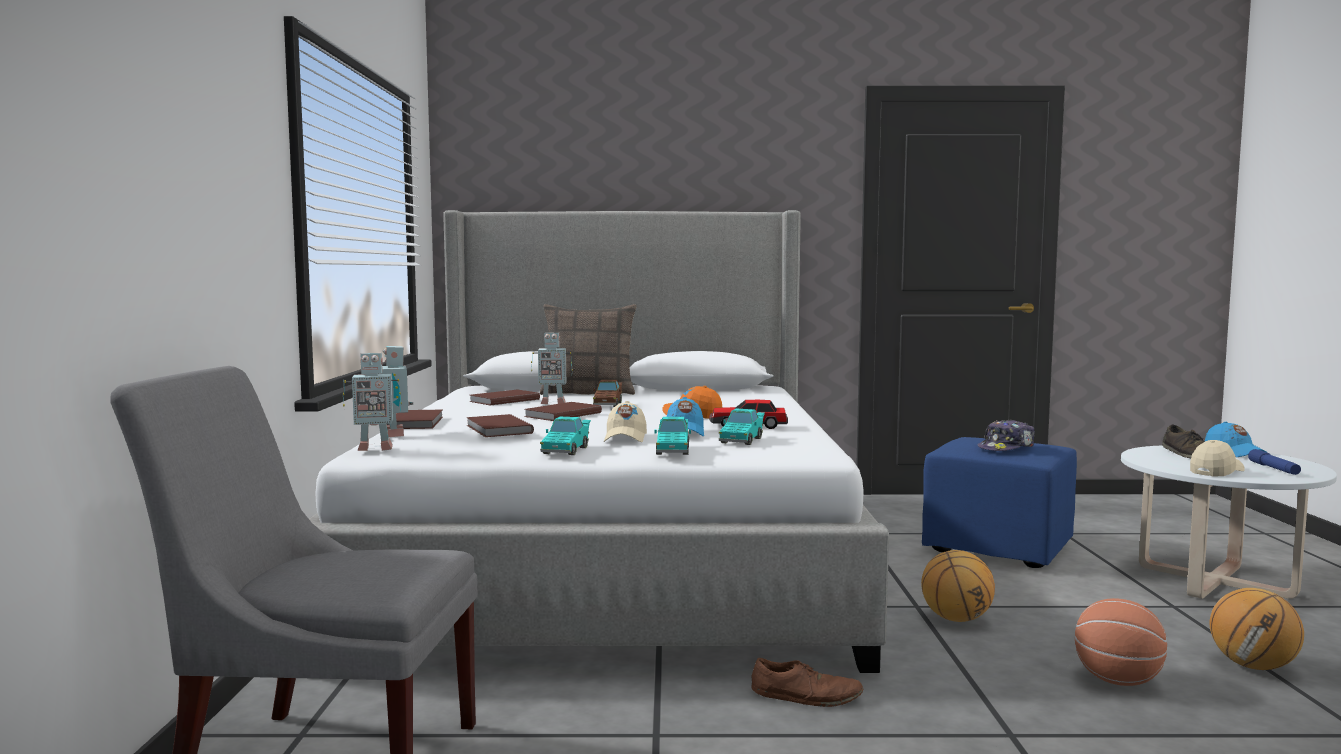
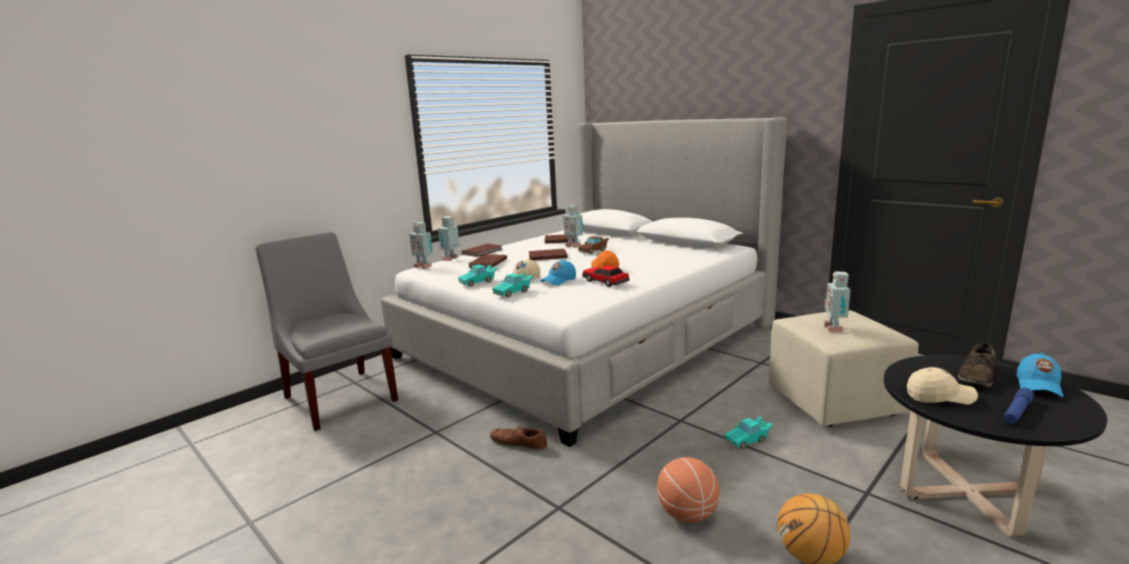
camera: 45 degrees right, 10 degrees up
(589, 393) = (617, 239): pillow -> none
(742, 440) = (565, 292): turquoise toy car -> turquoise toy car (748, 440)
(806, 696) = (518, 443): brown shoe -> brown shoe turned 150 degrees clockwise
(956, 619) = (683, 437): basketball -> none
(1000, 548) = (835, 403): blue ottoman -> beige ottoman
(1006, 448) = (835, 328): cap -> toy robot
(1215, 581) = (967, 492): white coffee table -> black coffee table

